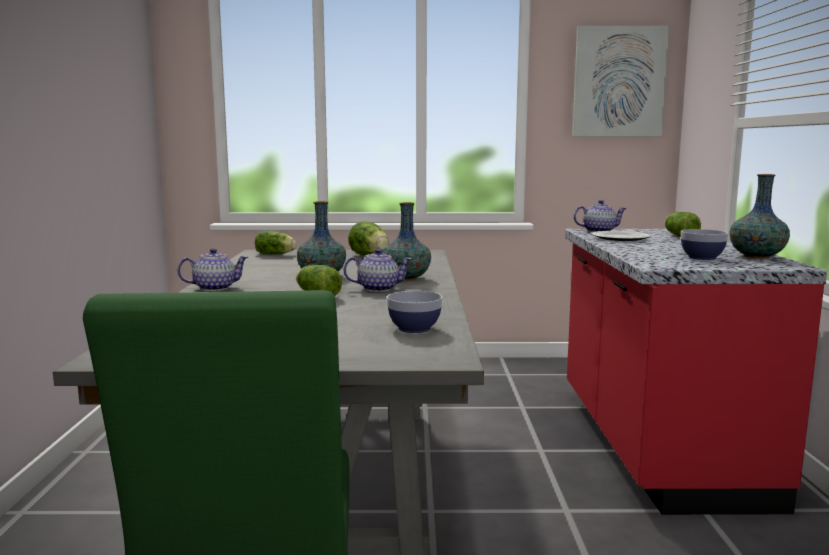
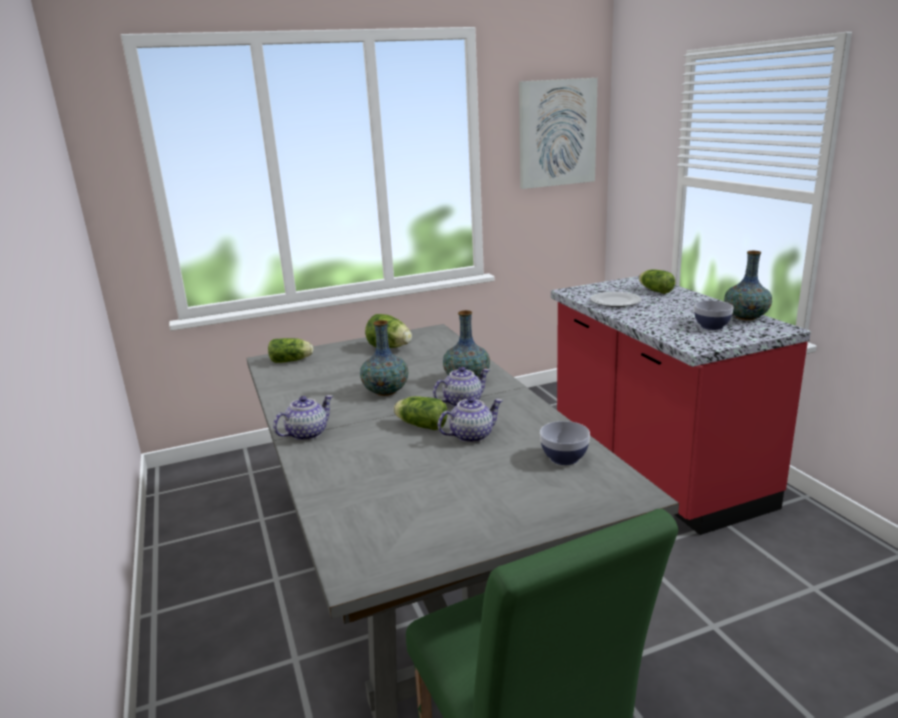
camera: 20 degrees left, 10 degrees up
(599, 231) = (584, 291): teapot -> teapot (471, 435)

